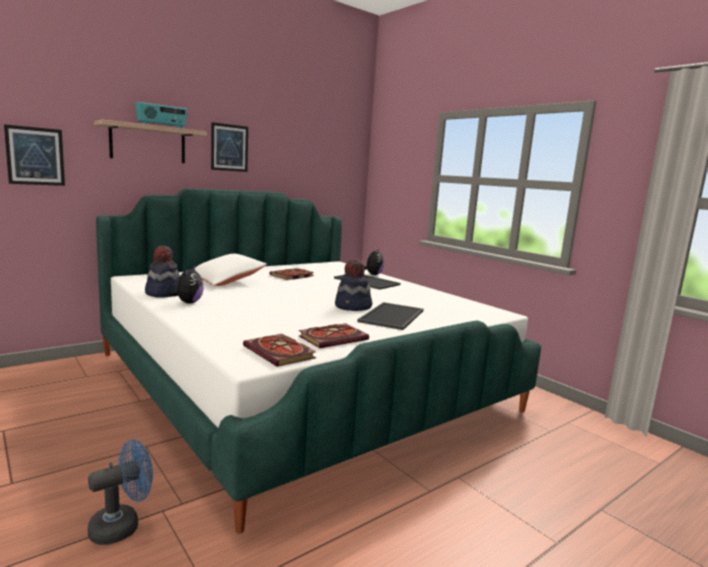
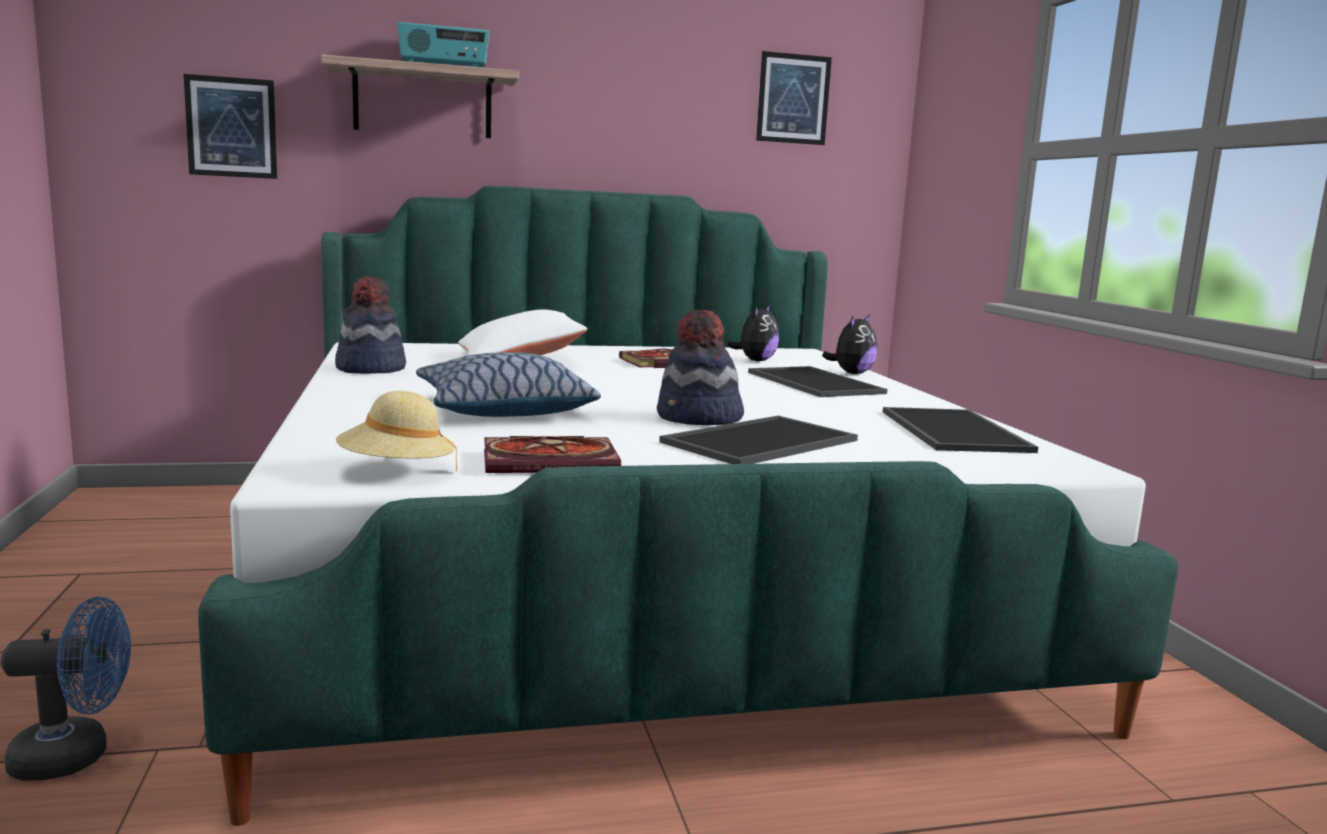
camera: 25 degrees right, 0 degrees up
(188, 302) = (385, 384): plush toy -> plush toy (755, 361)
(229, 147) = (582, 107): picture -> picture (793, 99)
(268, 312) = (503, 409): none -> pillow
(281, 353) = (397, 471): book -> beige hat
(445, 301) = (950, 430): none -> tray

